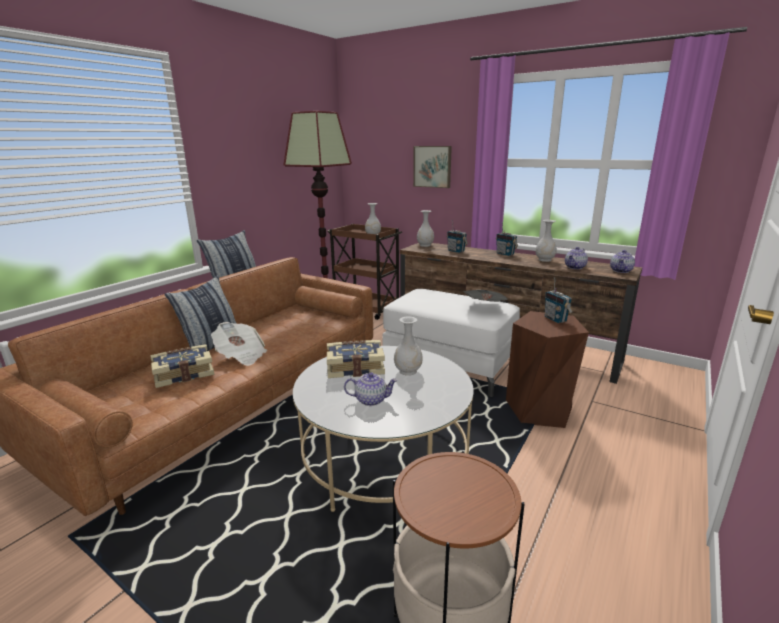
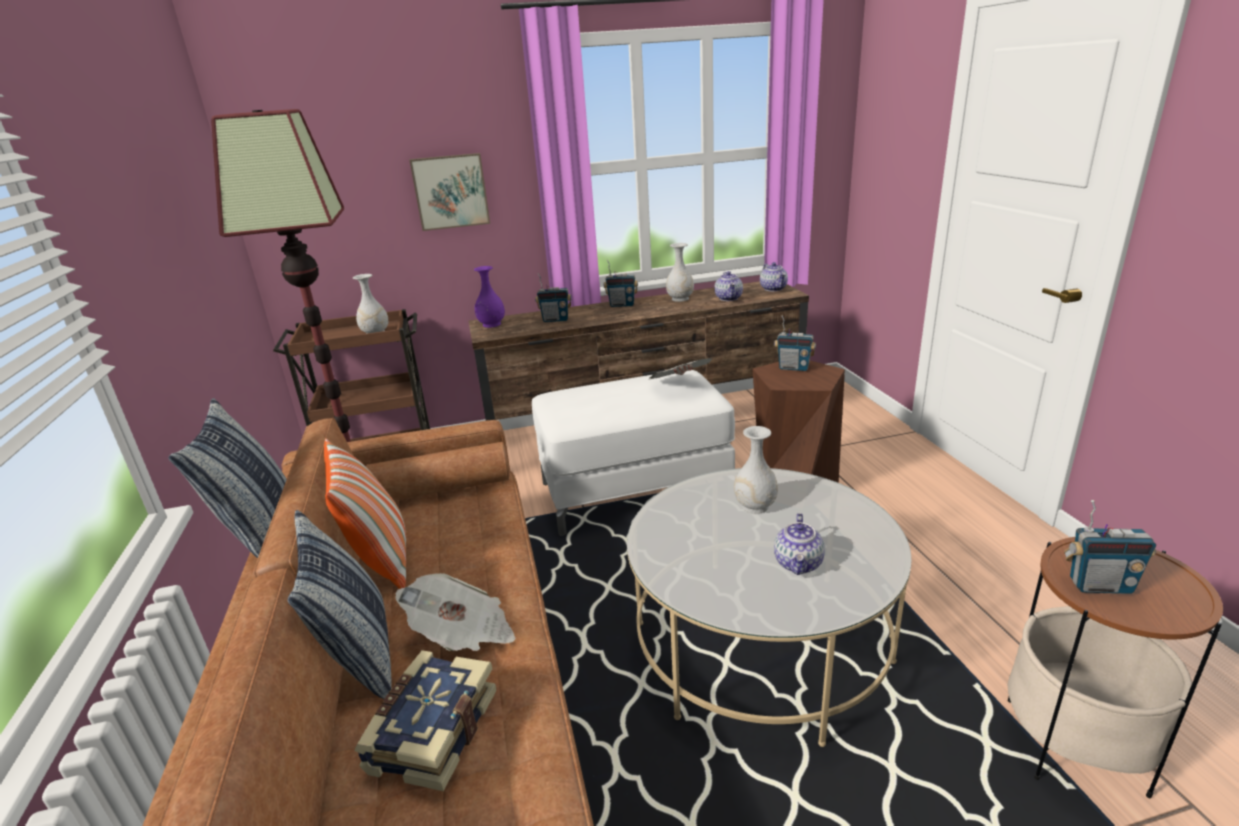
camera: 45 degrees left, 5 degrees up
(268, 323) = (380, 559): none -> pillow
(355, 367) = (693, 538): book -> none
(371, 400) = (799, 564): teapot -> teapot turned 150 degrees clockwise
(425, 245) = (491, 324): white vase -> purple vase
(433, 481) = (1099, 585): none -> radio

